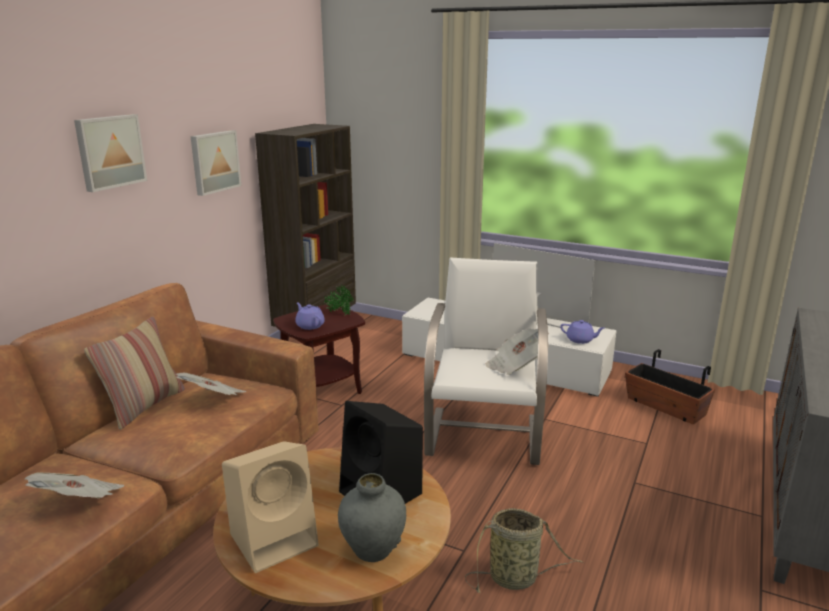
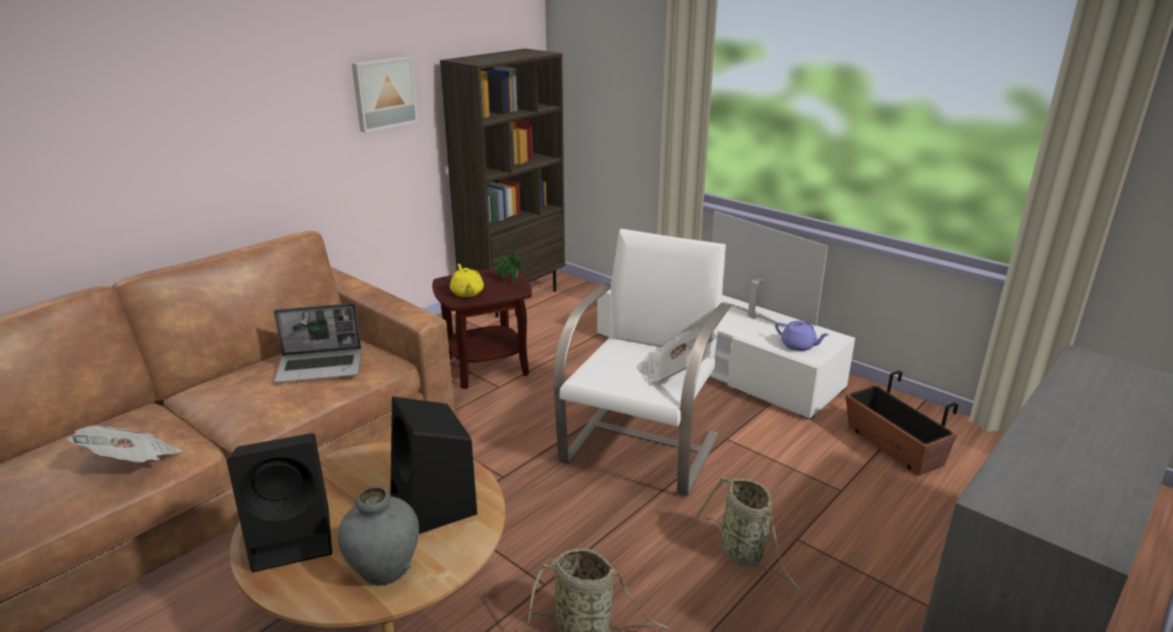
camera: 15 degrees right, 5 degrees up
(109, 151) = (245, 80): picture -> none
(144, 406) = (256, 364): pillow -> none
(213, 399) = (321, 367): newspaper -> laptop
(276, 538) = (295, 537): beige speaker -> black speaker
(309, 325) = (467, 292): purple teapot -> yellow teapot
(603, 501) = (744, 555): none -> basket

